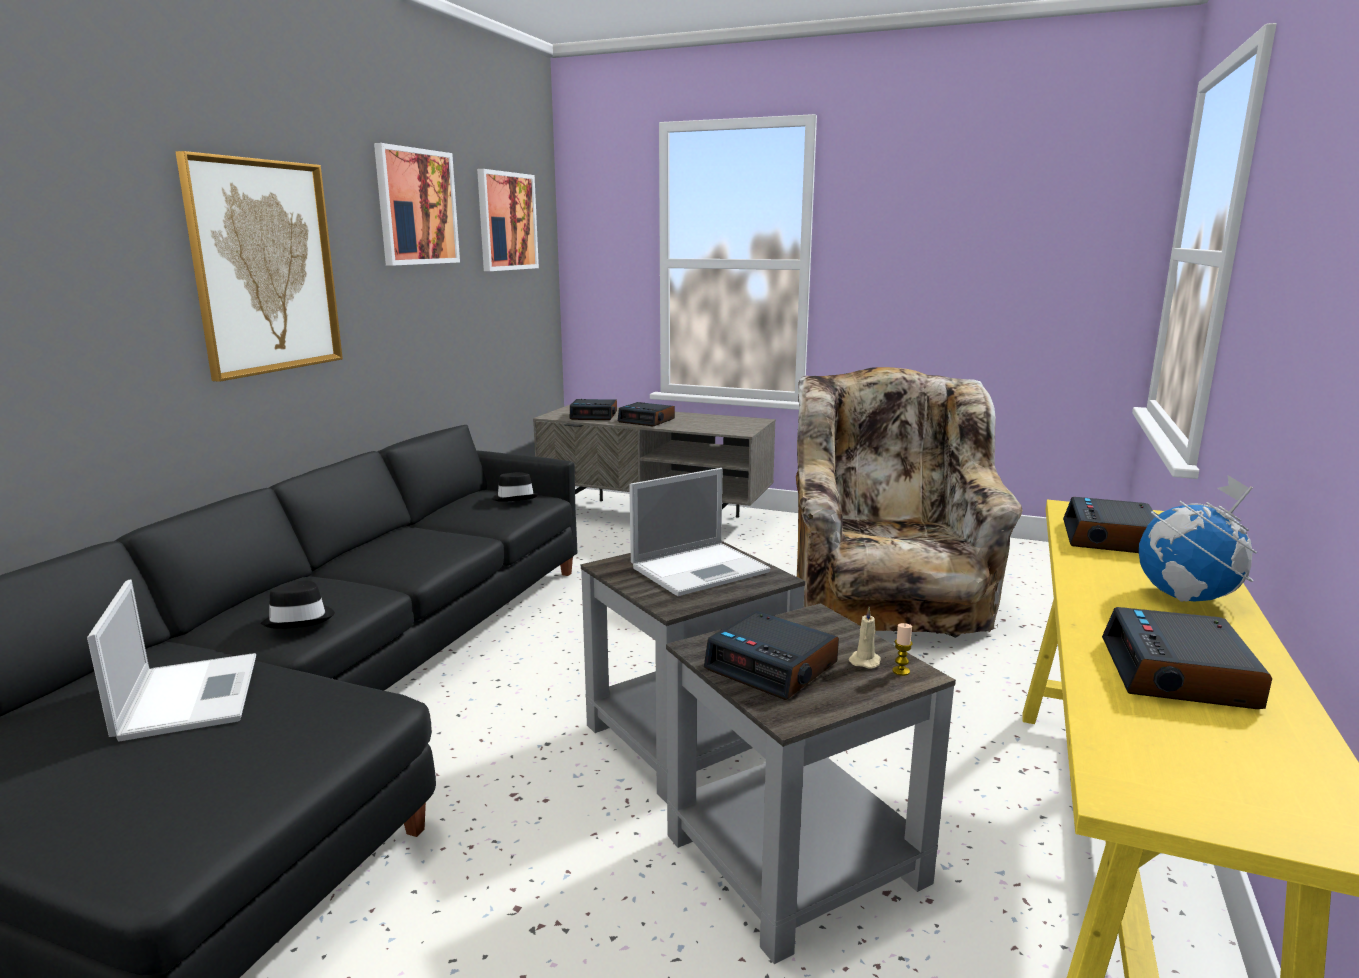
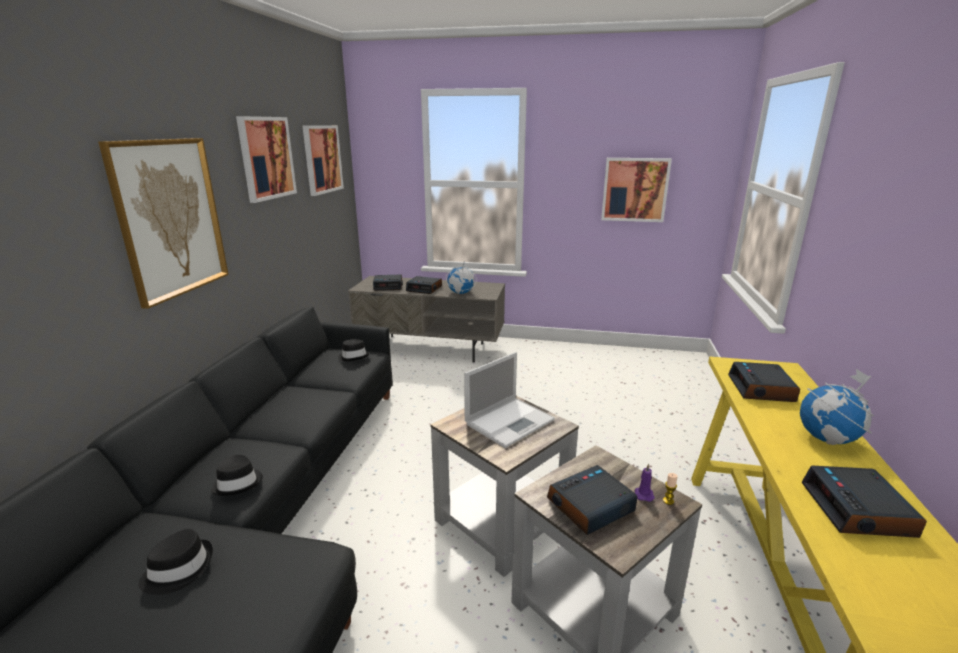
camera: 10 degrees left, 5 degrees up
(189, 695) = (178, 569): laptop -> black hat
(699, 427) = (460, 293): none -> globe
(773, 666) = (590, 506): alarm clock -> alarm clock turned 120 degrees clockwise
(865, 661) = (643, 494): beige candle -> purple candle
(888, 597) = (590, 399): beige armchair -> none
(988, 270) = (635, 189): none -> picture

